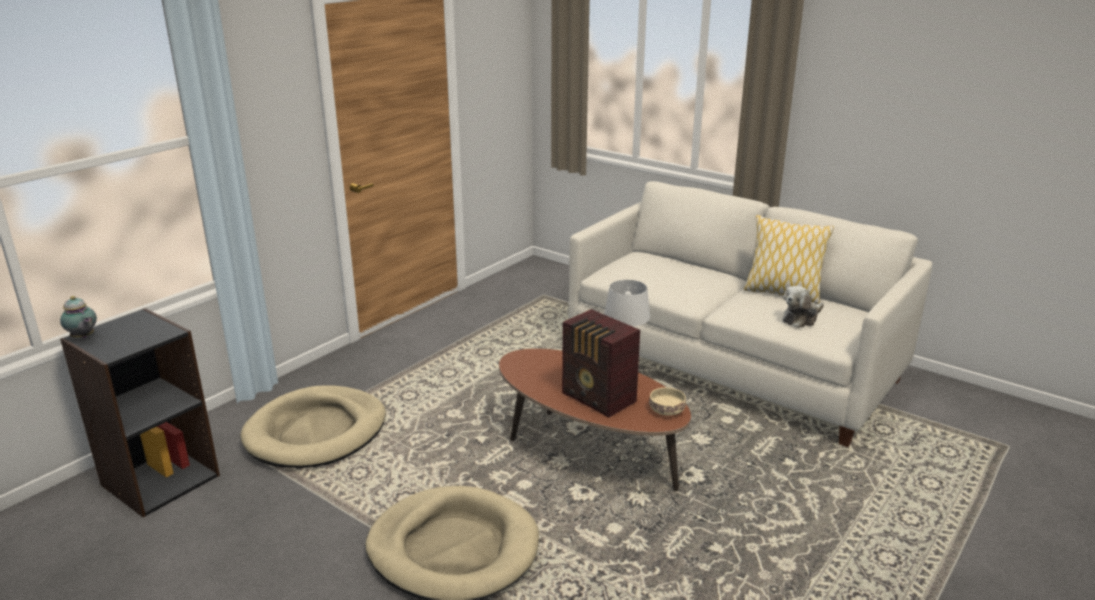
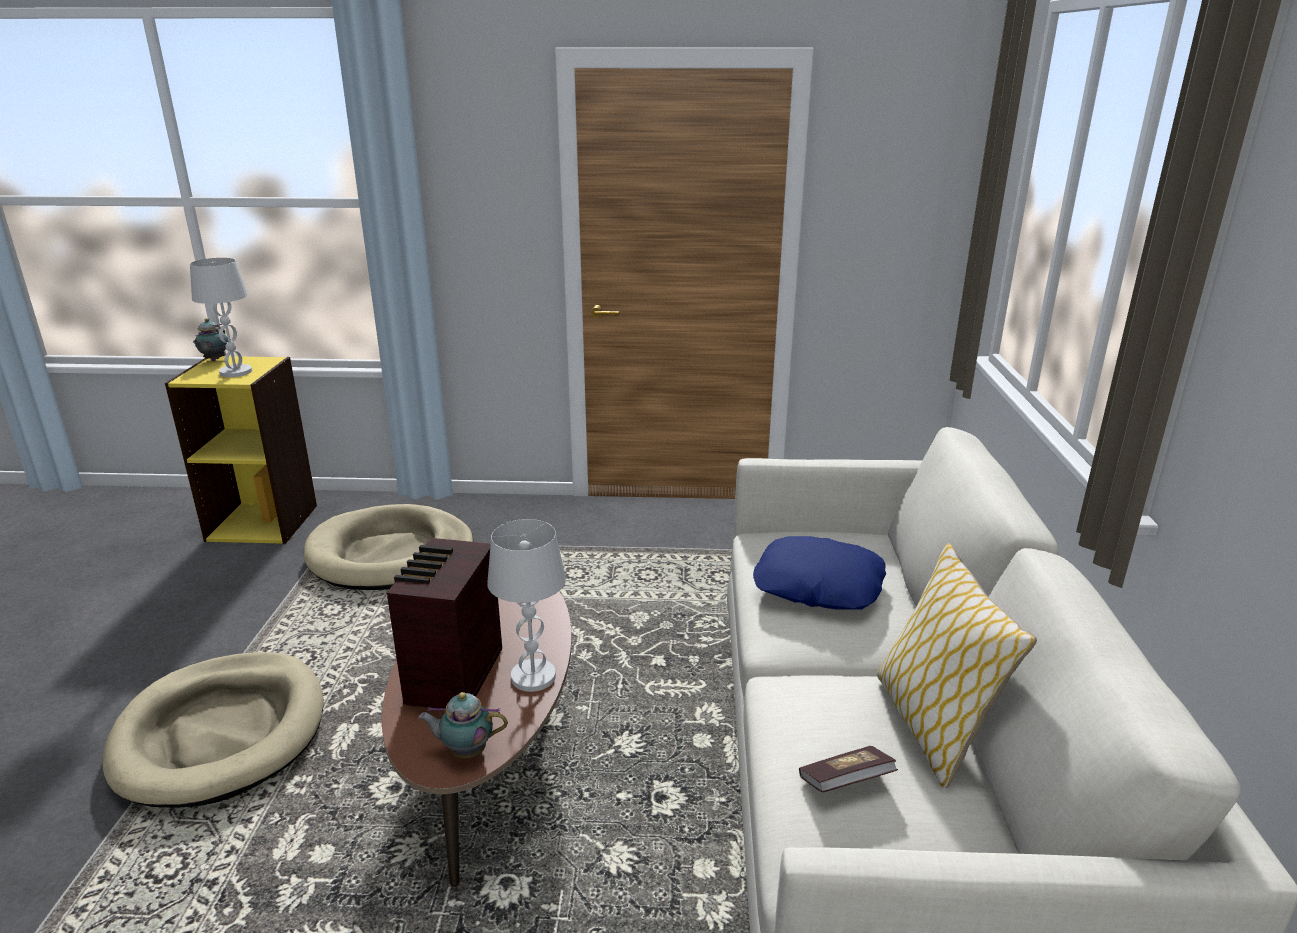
camera: 55 degrees right, 0 degrees up
(141, 333) = (236, 372): none -> white table lamp
(160, 479) = (263, 522): black bookcase -> yellow bookcase
(666, 277) = (818, 585): none -> blue pillow
(666, 410) = (465, 751): beige bowl -> teapot
(801, 318) = (845, 783): plush toy -> book

